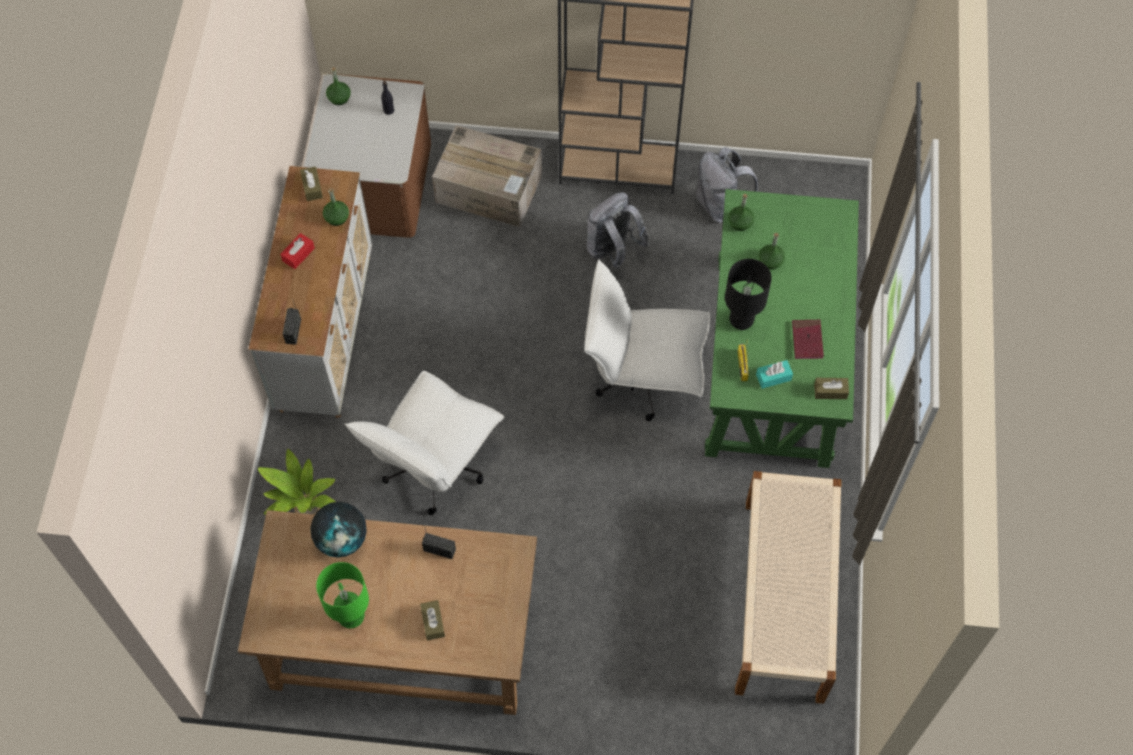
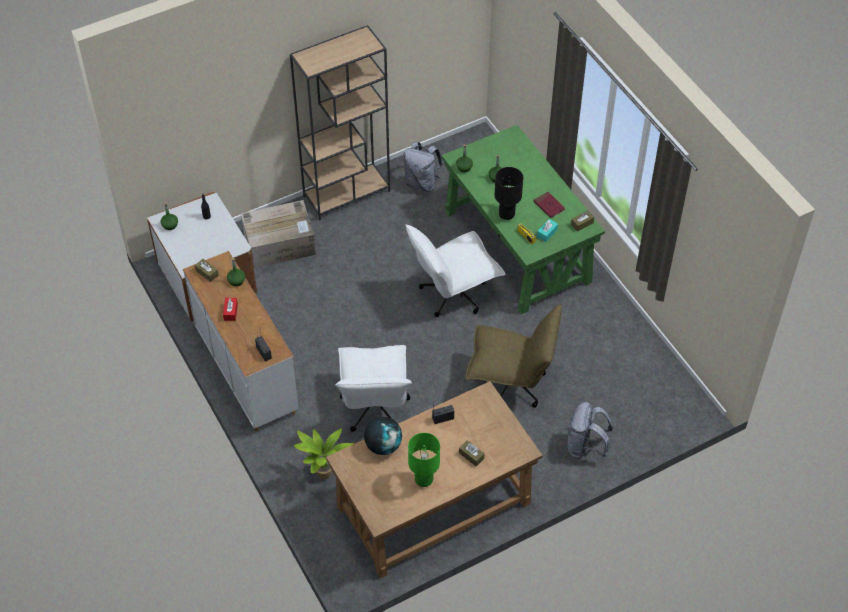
camera: 35 degrees left, 10 degrees down
(612, 251) = (381, 238): grey backpack -> grey backpack (585, 447)
(616, 541) = (510, 384): none -> beige office chair
(784, 600) = (623, 360): beige bench -> none

